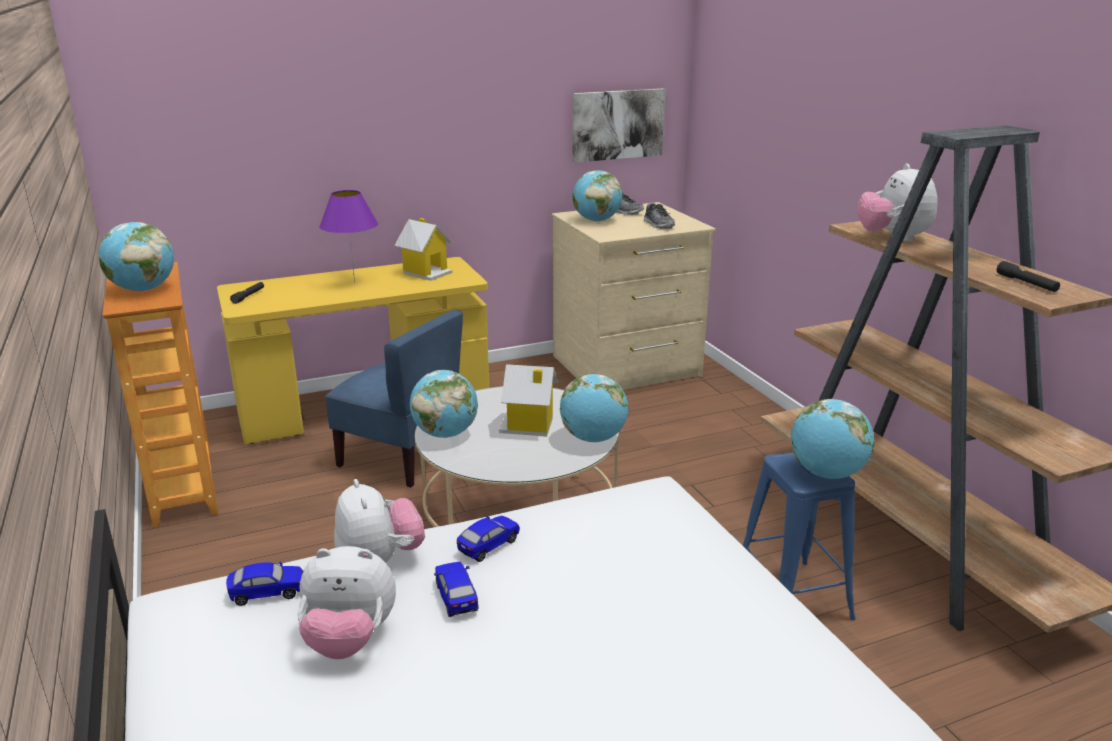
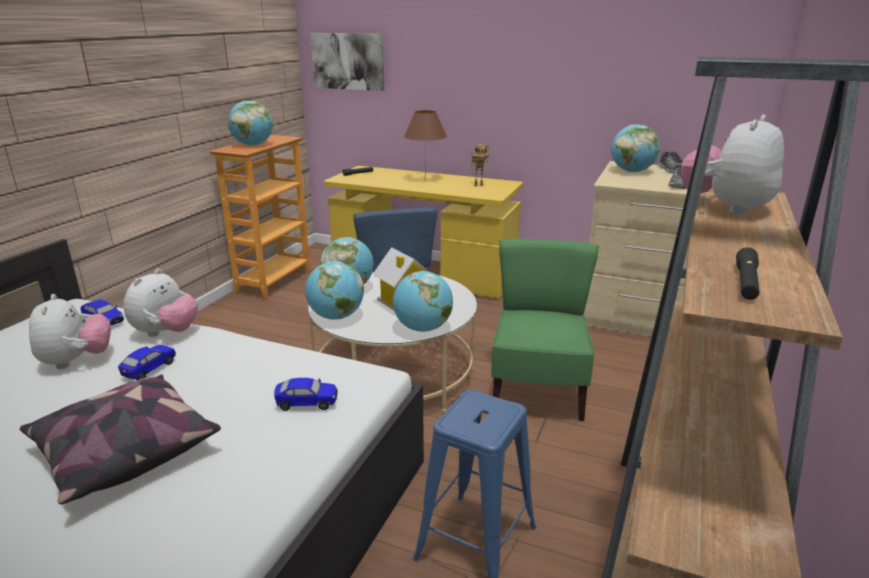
camera: 45 degrees right, 0 degrees up
(349, 640) = (76, 361): plush toy -> plush toy turned 150 degrees counterclockwise
(354, 282) = (425, 180): purple table lamp -> brown table lamp
(426, 272) = (479, 185): toy house -> toy robot
(489, 546) = (220, 353): toy car -> toy car (307, 403)
(610, 660) = (124, 451): none -> pillow
(617, 124) = (694, 87): picture -> picture (348, 61)
(654, 468) = (537, 392): none -> green chair
(827, 474) = (486, 428): globe -> globe (336, 317)

